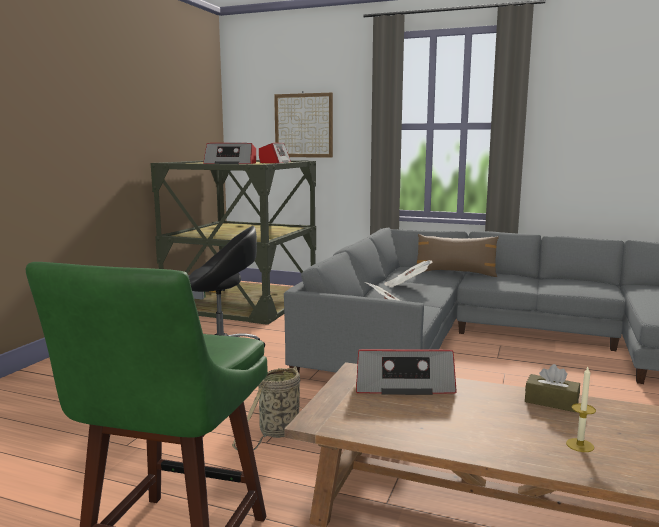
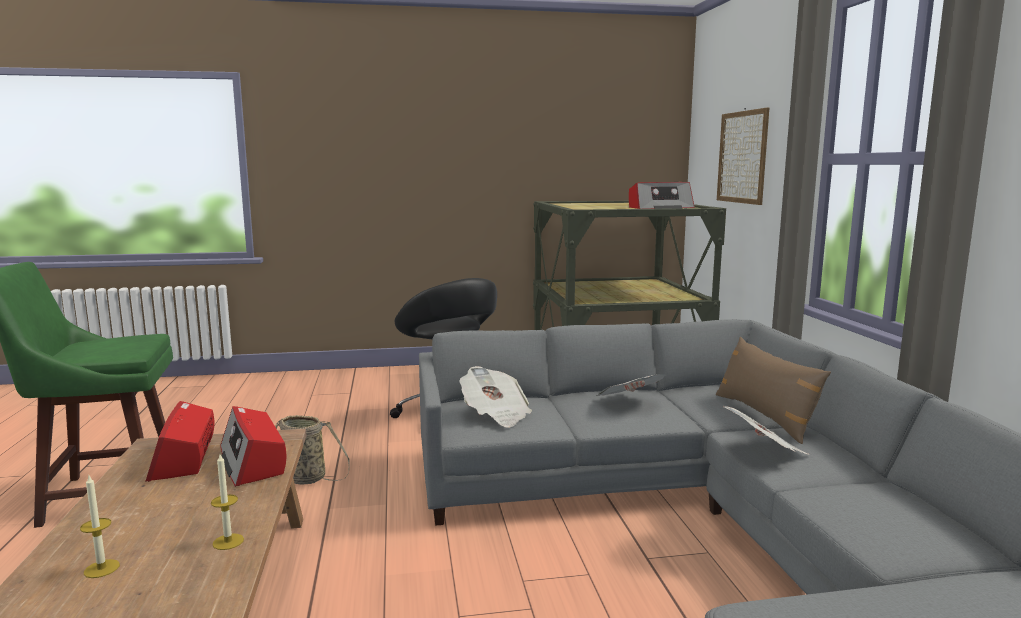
camera: 60 degrees right, 0 degrees up
(231, 163) = (597, 206): radio -> radio (183, 457)
(500, 283) = (763, 451): none -> newspaper
(551, 402) = (228, 541): brown tissue box -> candle

